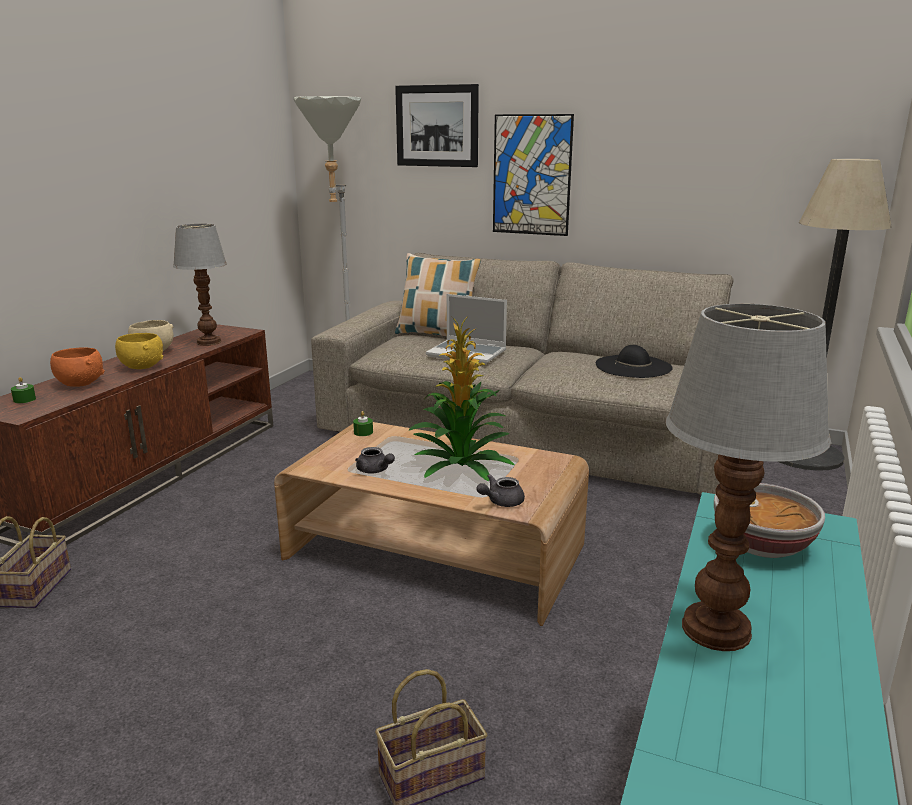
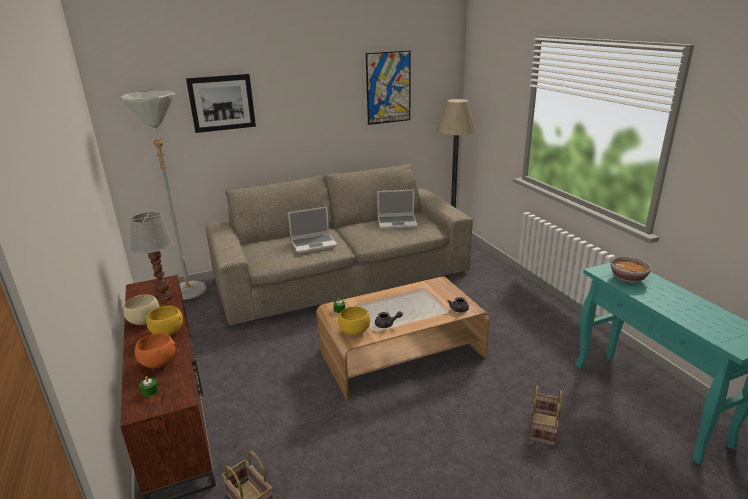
camera: 45 degrees left, 5 degrees up
(324, 459) = (354, 332): none -> yellow bowl
(436, 335) = (269, 238): pillow -> none
(460, 465) = (413, 303): potted plant -> none
(531, 175) = (292, 126): picture -> picture (388, 88)
(633, 366) = (397, 222): black hat -> laptop
(718, 630) = (669, 308): table lamp -> none

